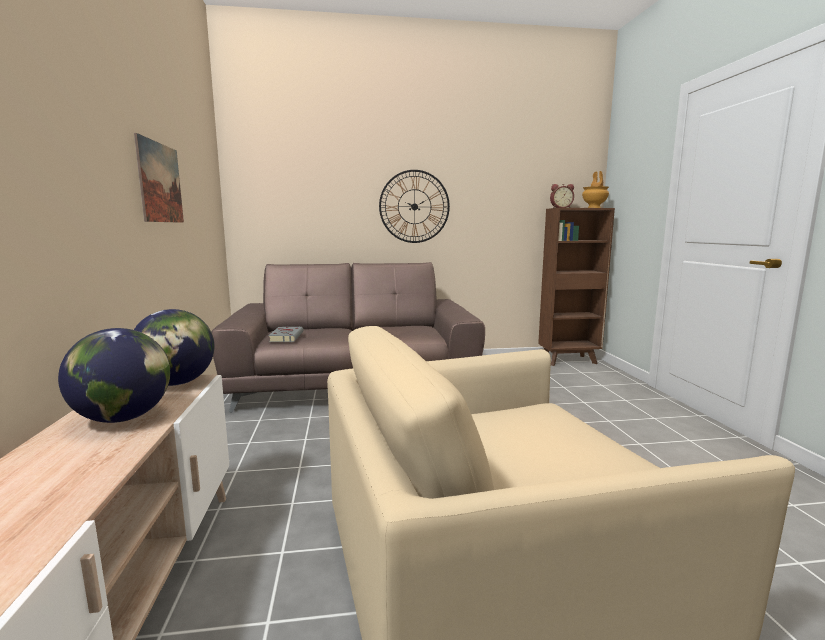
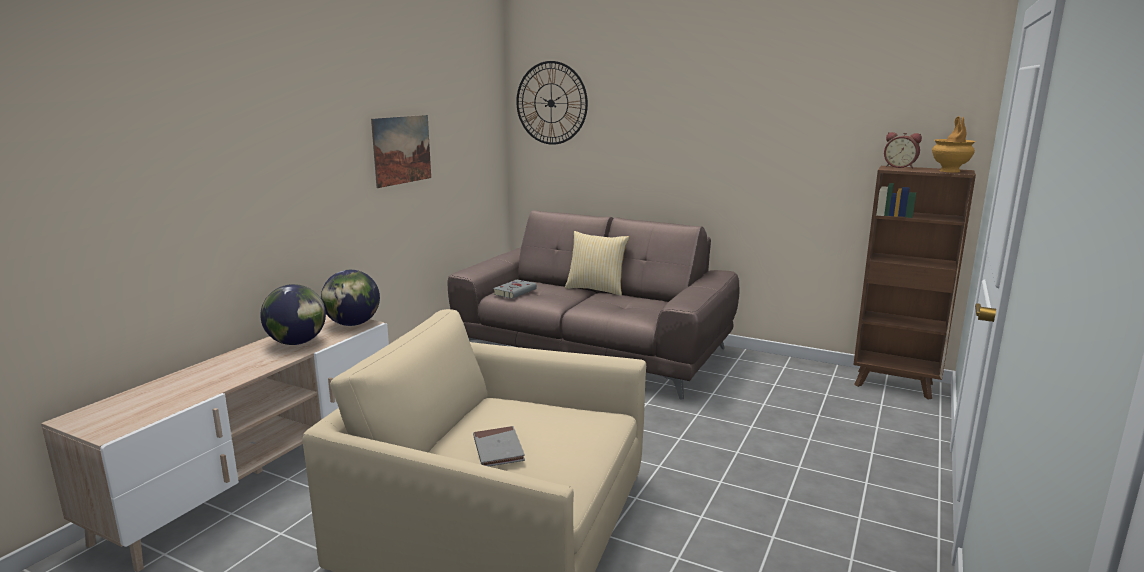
camera: 35 degrees right, 5 degrees up
(354, 326) = (596, 289): none -> pillow
(414, 206) = (700, 153): wall clock -> wall clock (551, 103)
(546, 461) = (498, 450): none -> grey book

